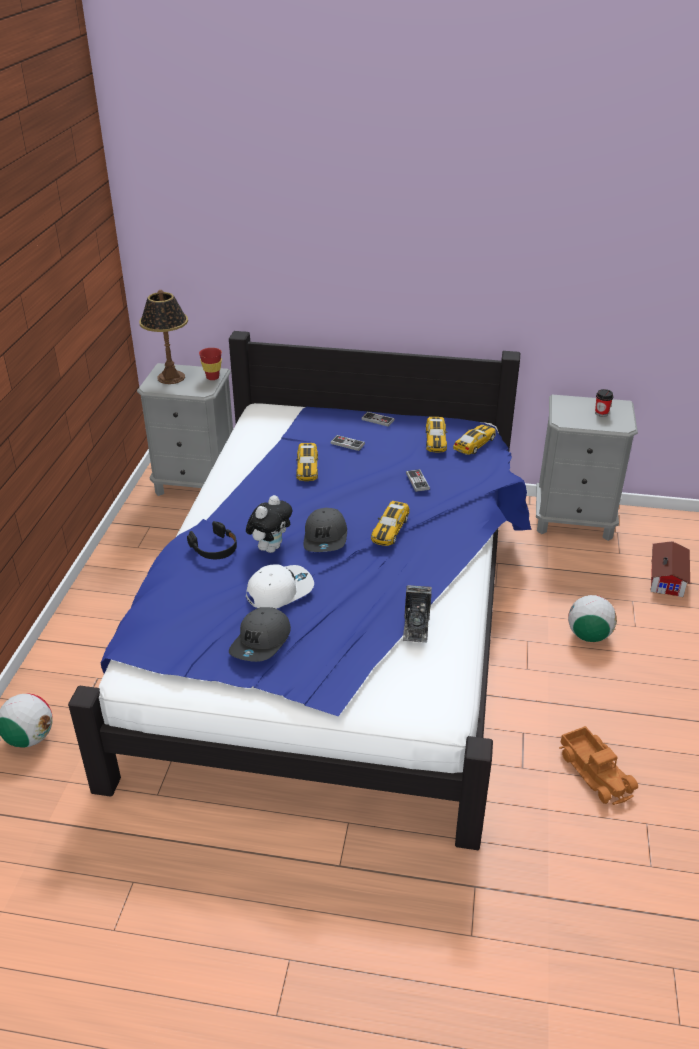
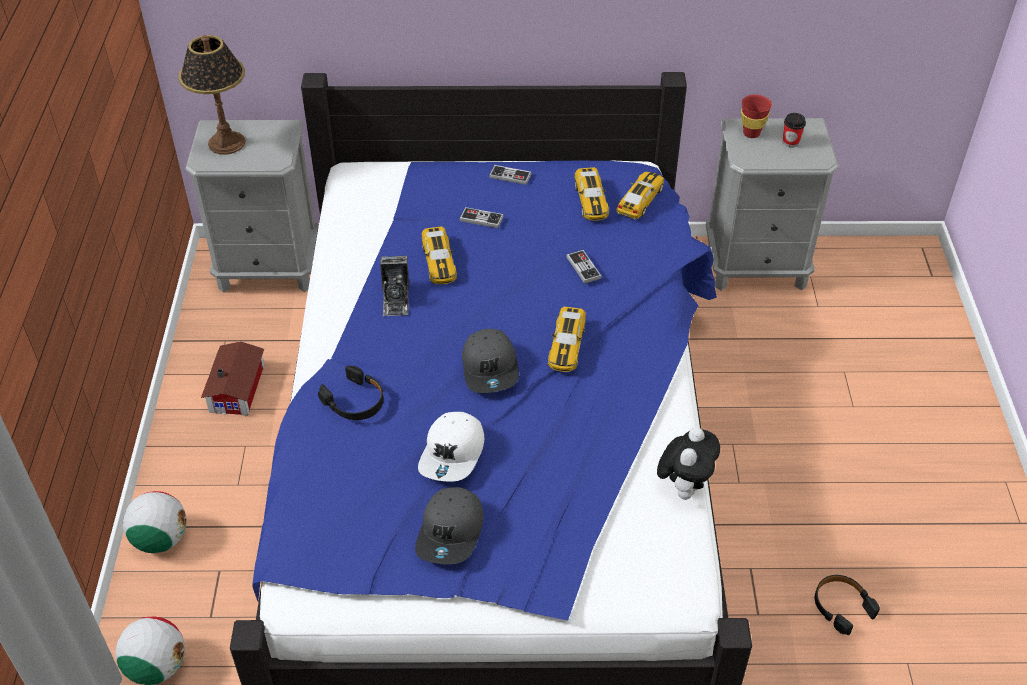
camera: 10 degrees left, 10 degrees up
(212, 377) = (282, 137): red cup -> red cup (751, 133)
(270, 547) = (425, 391): plush toy -> plush toy (684, 486)
(279, 590) = (453, 454): white cap -> white cap turned 150 degrees clockwise
(416, 627) = (630, 482): camera -> camera (396, 299)
(588, 635) = (801, 427): football -> football (161, 539)
(596, 771) = (841, 606): toy truck -> black headphones
(668, 577) = (880, 332): toy house -> toy house (239, 387)

